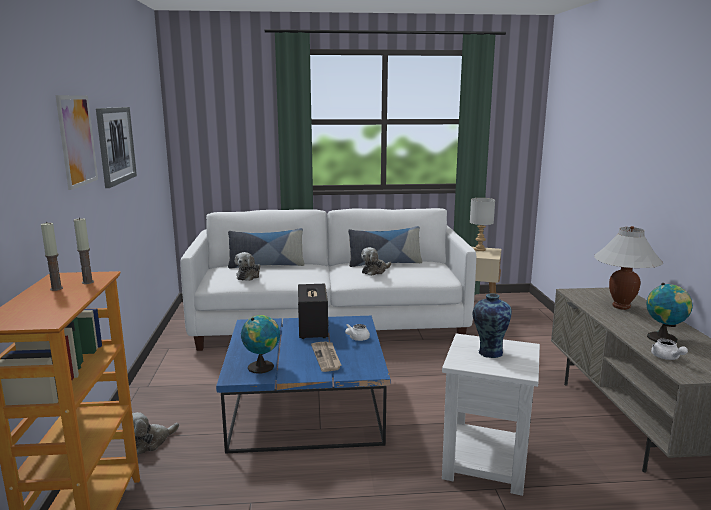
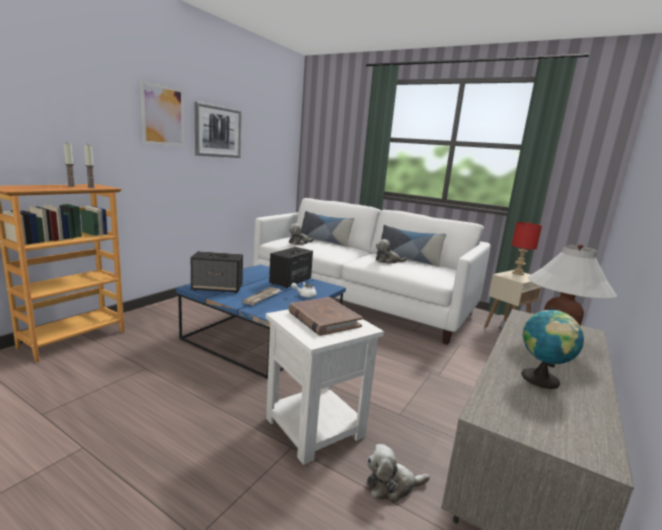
camera: 35 degrees right, 0 degrees up
(150, 442) = (159, 318): plush toy -> plush toy (392, 486)
(262, 366) = (218, 288): globe -> speaker
(480, 250) = (518, 273): grey table lamp -> red table lamp
(489, 352) = (323, 319): vase -> brown book
(667, 358) = (501, 393): white teapot -> none

